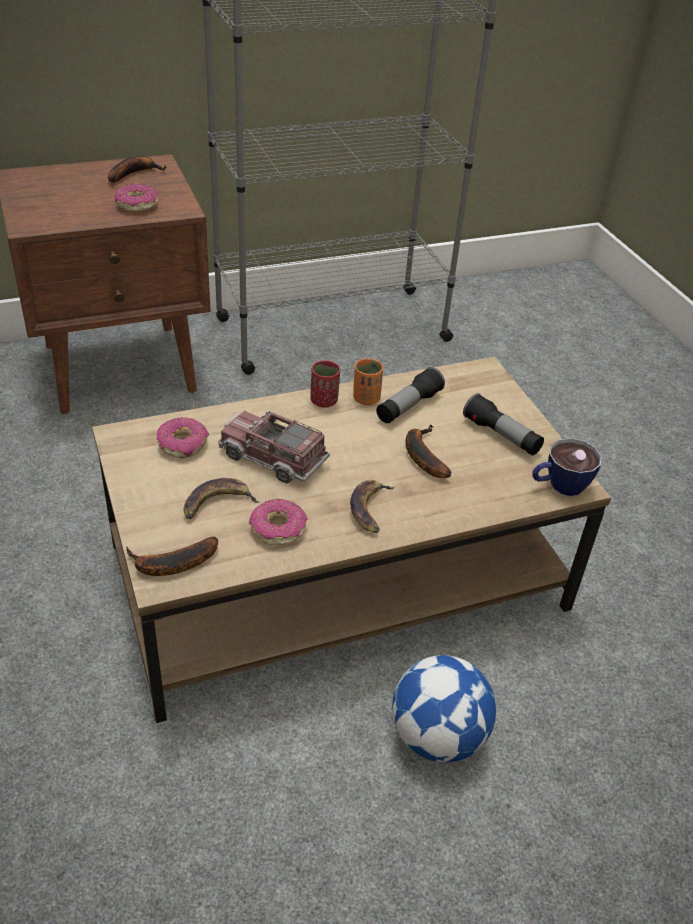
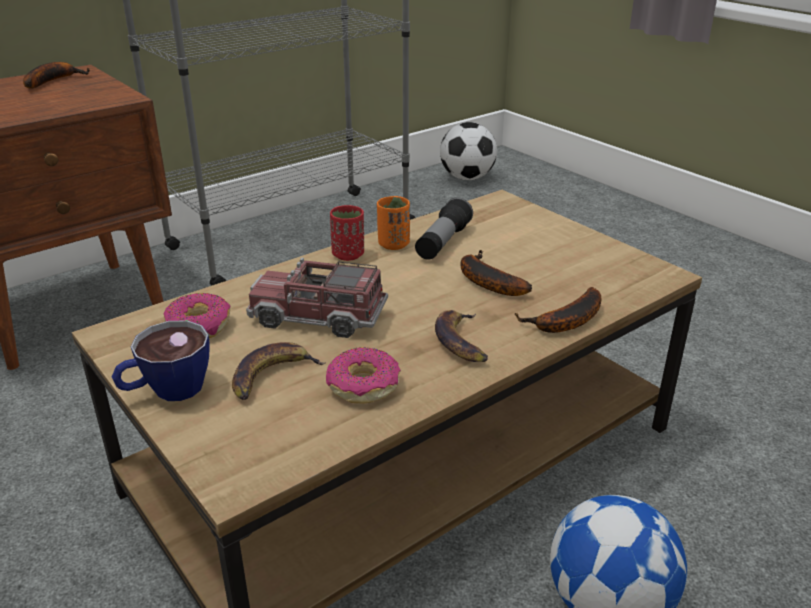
camera: 15 degrees left, 10 degrees down
(137, 205) = (67, 101): donut -> none
(171, 565) = (242, 459): banana -> banana (566, 322)
(501, 436) = (555, 248): flashlight -> none
(530, 295) = (467, 178): none -> football
(559, 485) = (644, 278): cup -> cup (167, 391)

